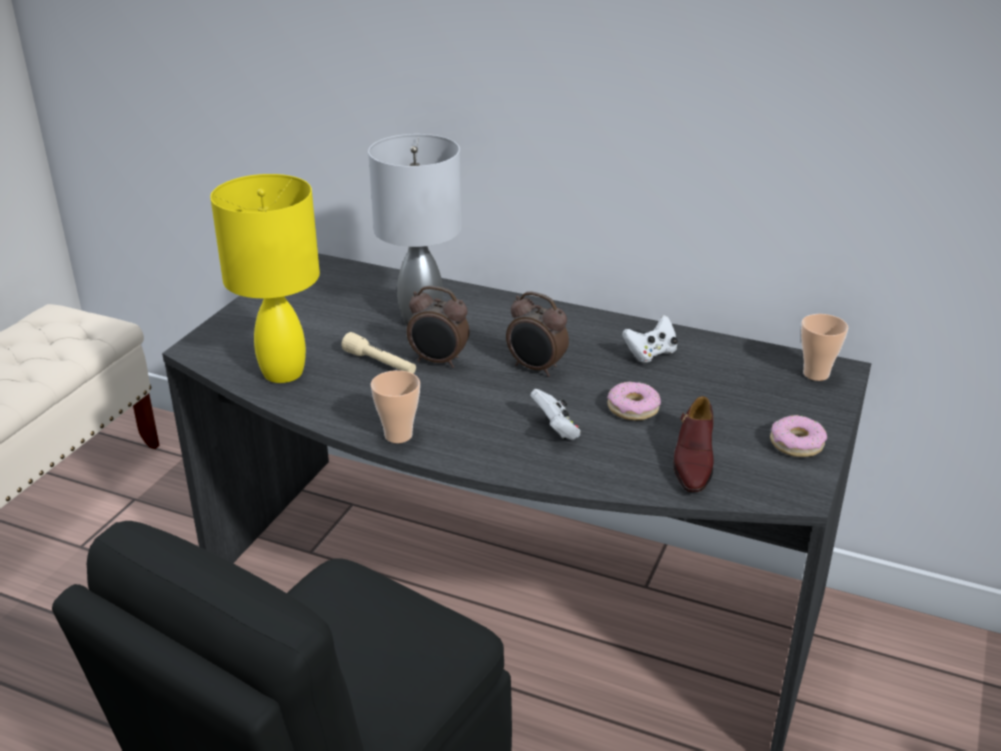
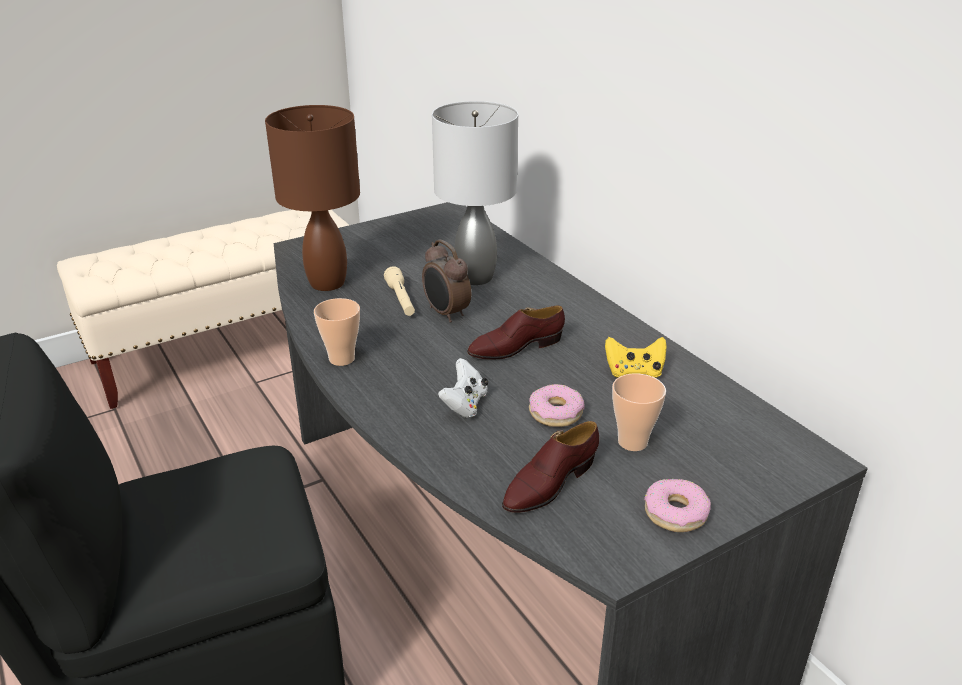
camera: 35 degrees right, 0 degrees up
(281, 372) = (326, 282): yellow table lamp -> brown table lamp
(536, 368) = (515, 347): alarm clock -> brown shoe
(651, 354) = (634, 372): white game controller -> yellow game controller
(816, 374) = (785, 454): cup -> cup (632, 442)

